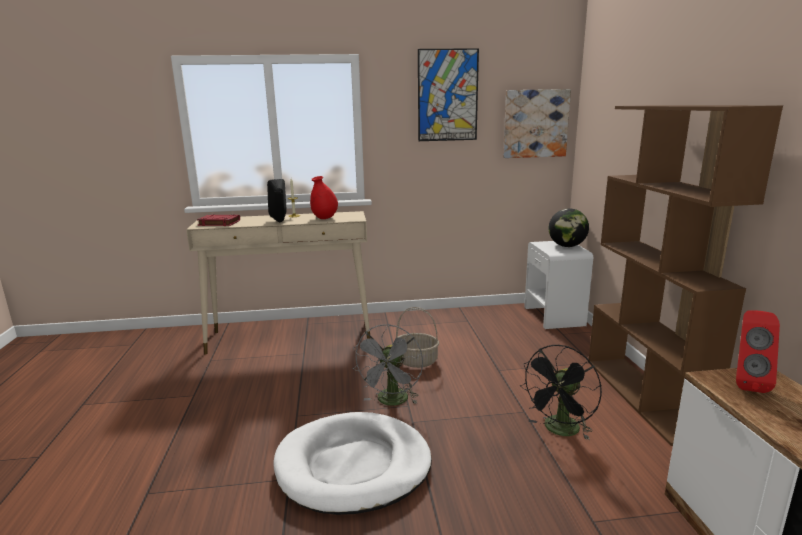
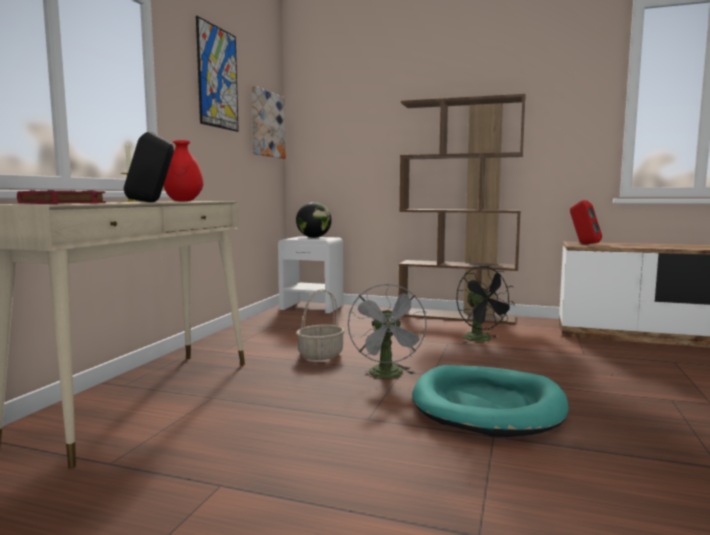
camera: 65 degrees left, 10 degrees down
(353, 466) = (488, 405): white dog bed -> turquoise dog bed
(391, 402) = (388, 375): grey fan -> grey fan turned 45 degrees clockwise

